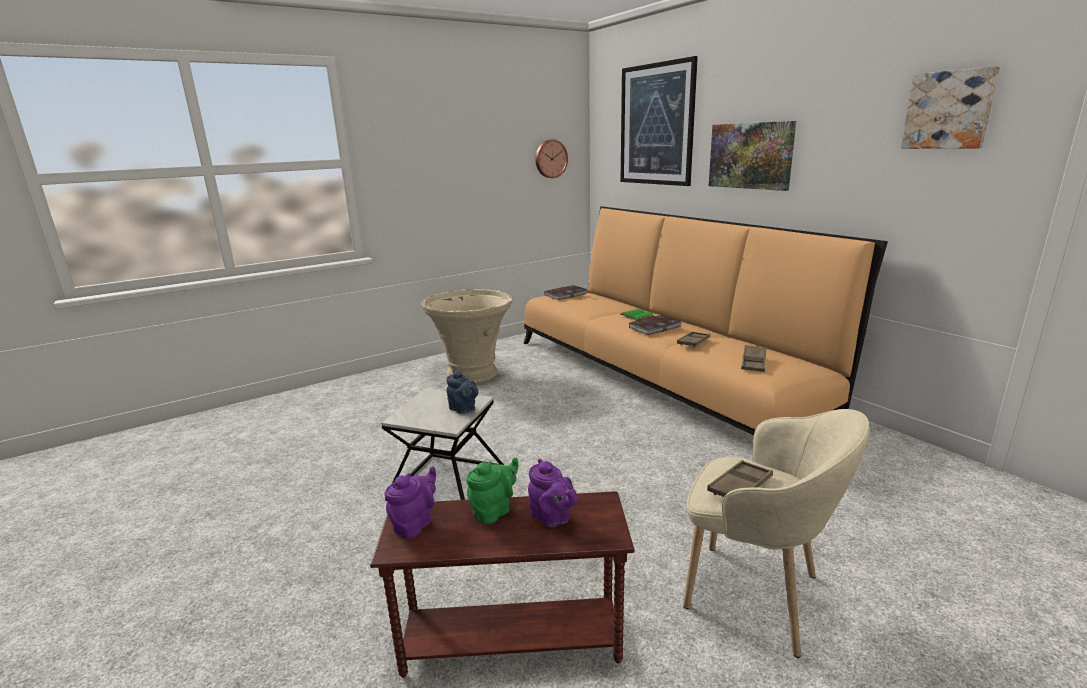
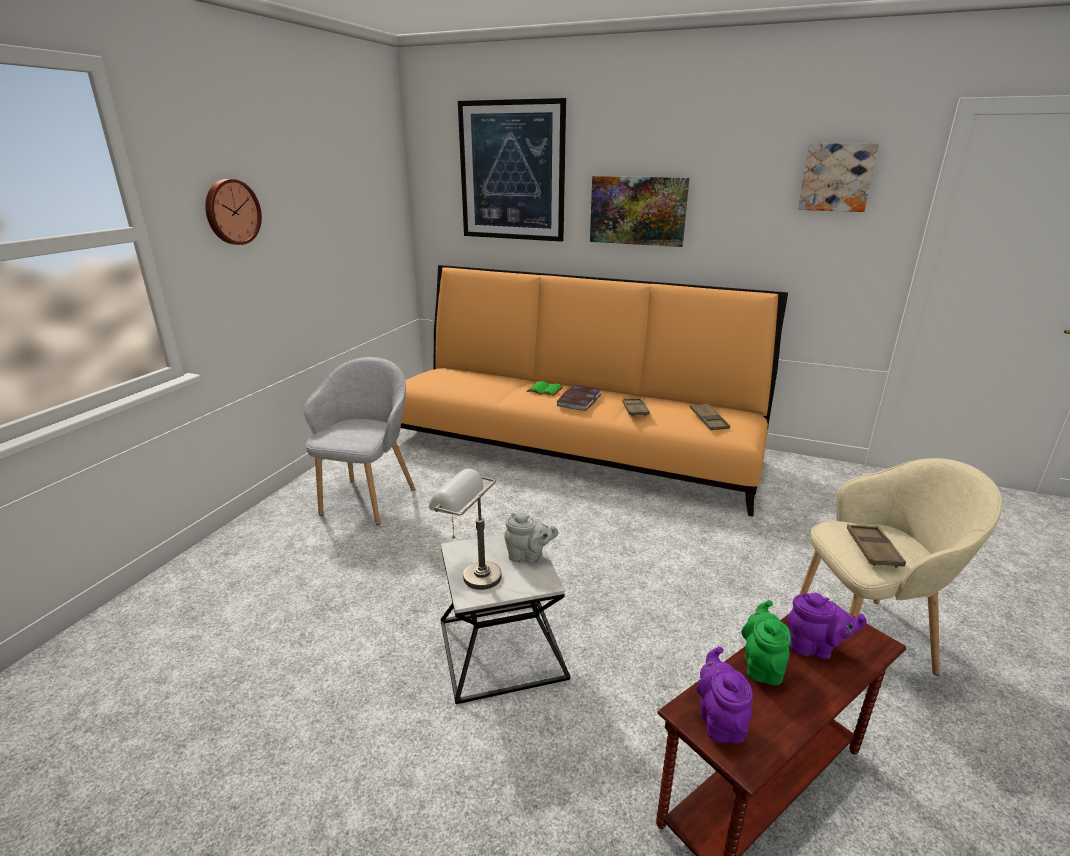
camera: 35 degrees left, 5 degrees up
(415, 408) = (469, 574): none -> grey table lamp
(463, 410) = (528, 556): blue teapot -> grey teapot
(473, 374) = (368, 499): beige planter -> grey armchair
(550, 159) = (375, 209): wall clock -> wall clock (231, 212)
(565, 294) = (433, 376): book -> none

